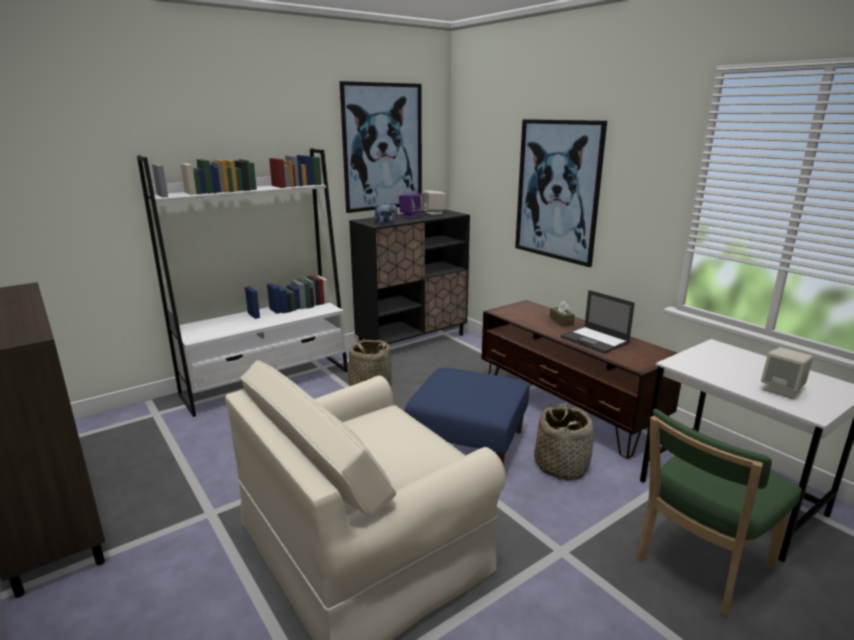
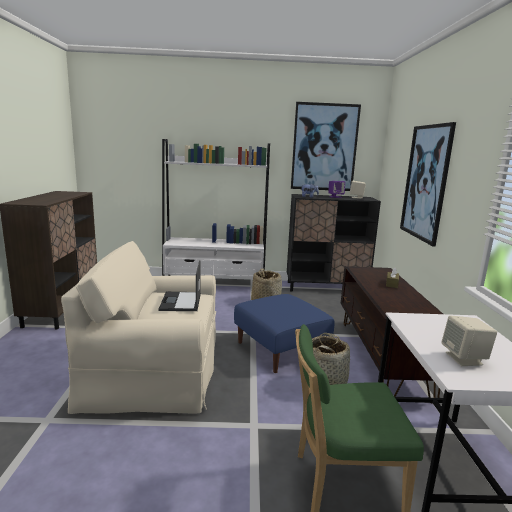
camera: 35 degrees right, 5 degrees down
(595, 340) = (396, 299): laptop -> laptop (181, 302)

